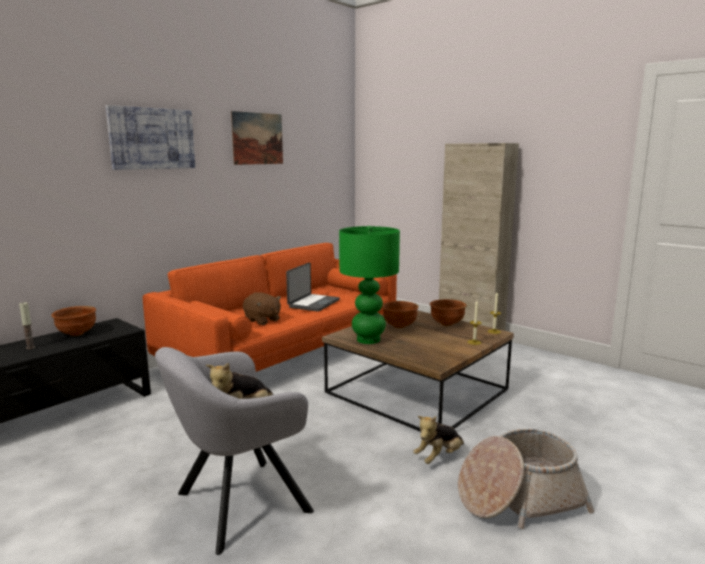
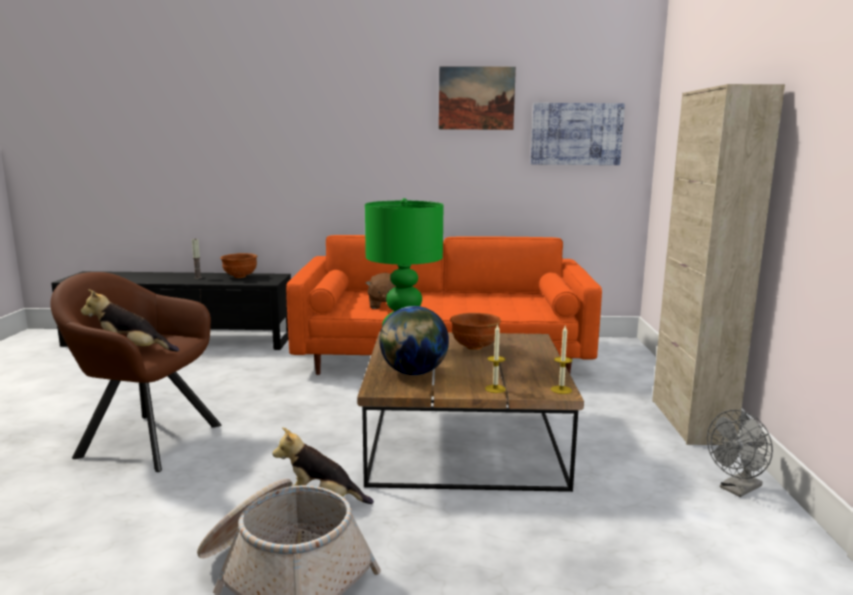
camera: 50 degrees right, 0 degrees up
(152, 138) = (340, 100): picture -> picture (576, 134)
(235, 505) = (144, 439): grey armchair -> brown armchair
(313, 303) = (468, 304): laptop -> none
(420, 350) = (413, 373): none -> globe
(446, 324) = (533, 363): brown bowl -> none
(542, 359) = (737, 489): none -> grey fan

